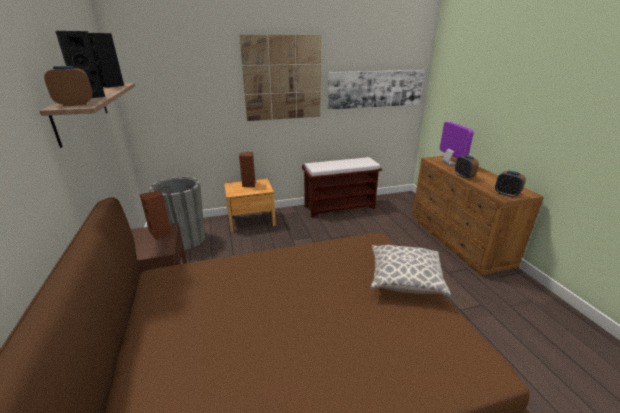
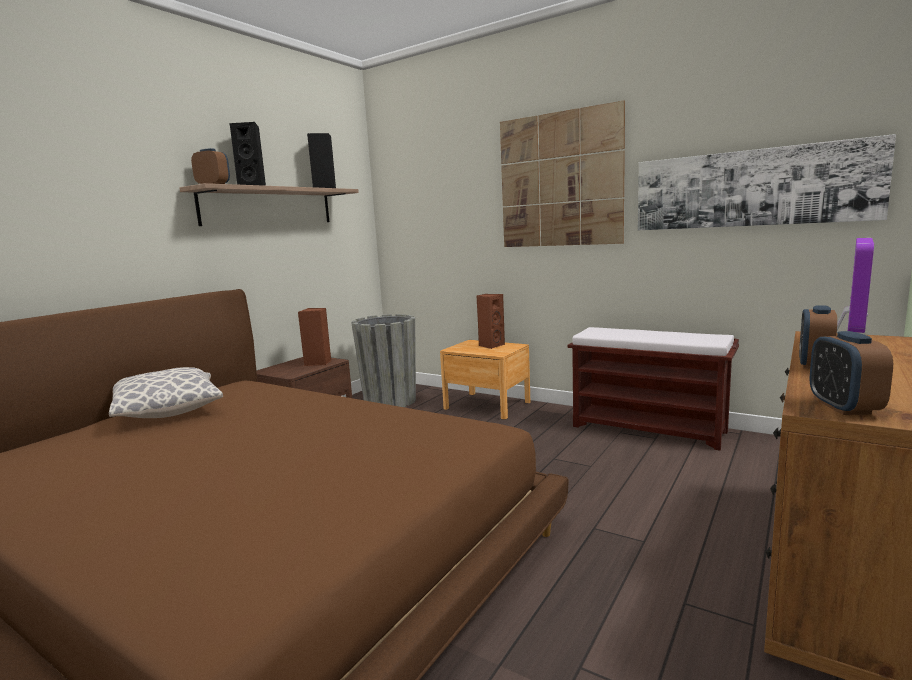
camera: 50 degrees right, 15 degrees down
(404, 280) = (396, 481): pillow -> pillow (169, 412)

